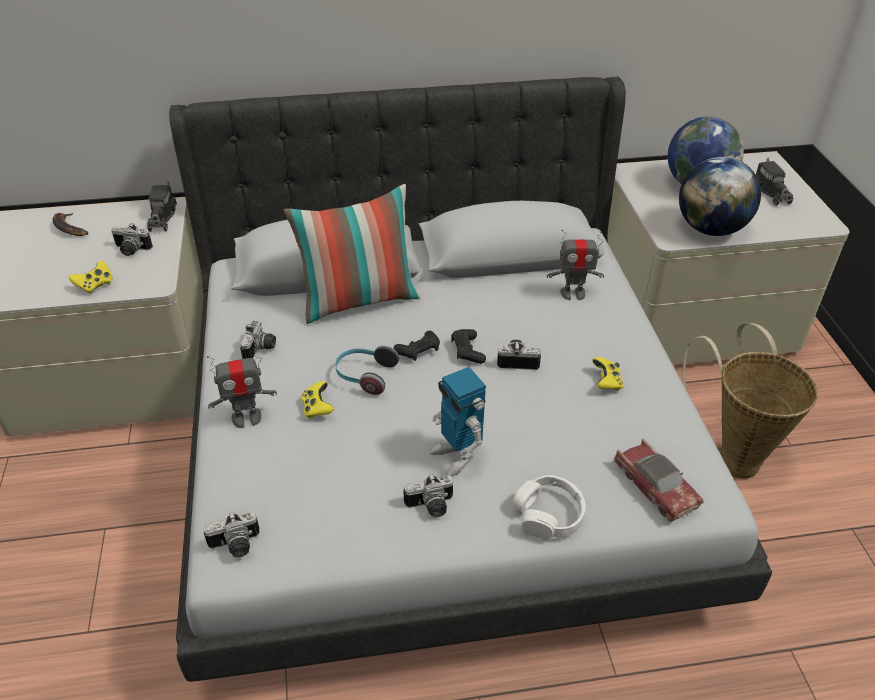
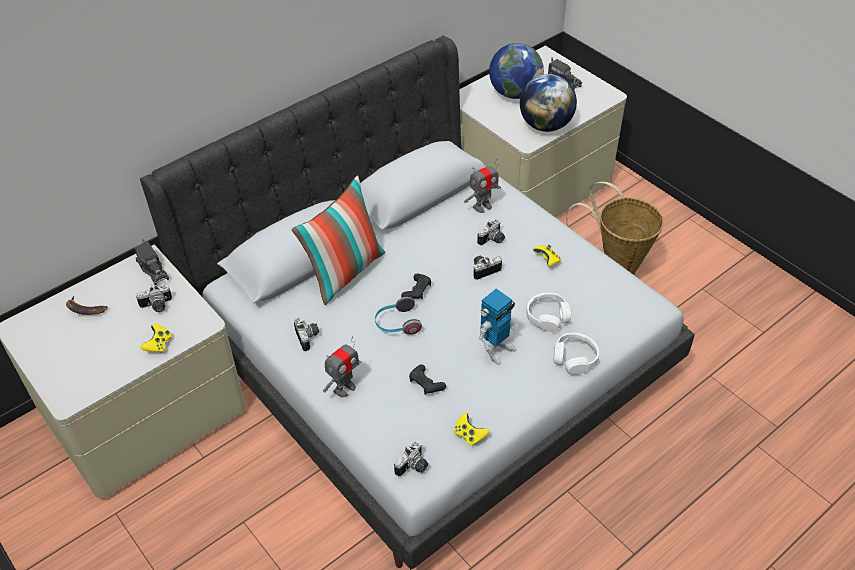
camera: 30 degrees left, 5 degrees up
(317, 408) = (385, 360): yellow game controller -> yellow game controller (469, 435)
(431, 507) = (506, 386): camera -> camera (493, 240)
(456, 456) = (496, 349): toy robot -> toy robot turned 75 degrees counterclockwise
(467, 351) = (448, 277): black game controller -> black game controller (426, 383)
(554, 448) = (548, 317): none -> white headphones
(655, 486) = (618, 313): toy car -> none

